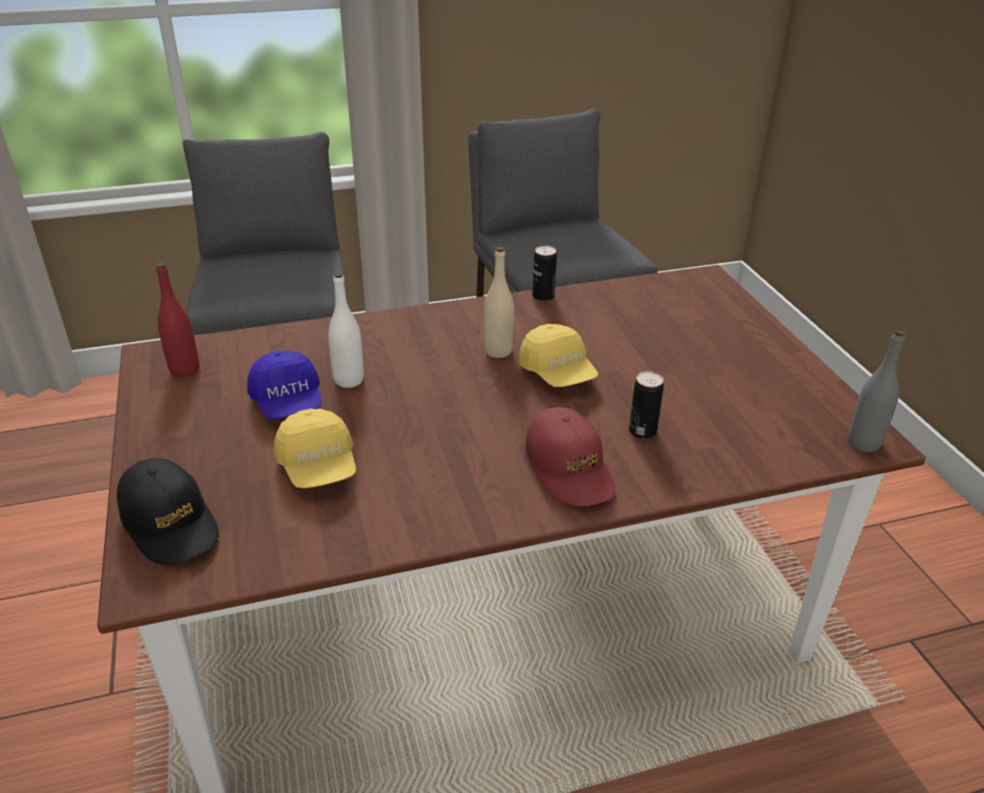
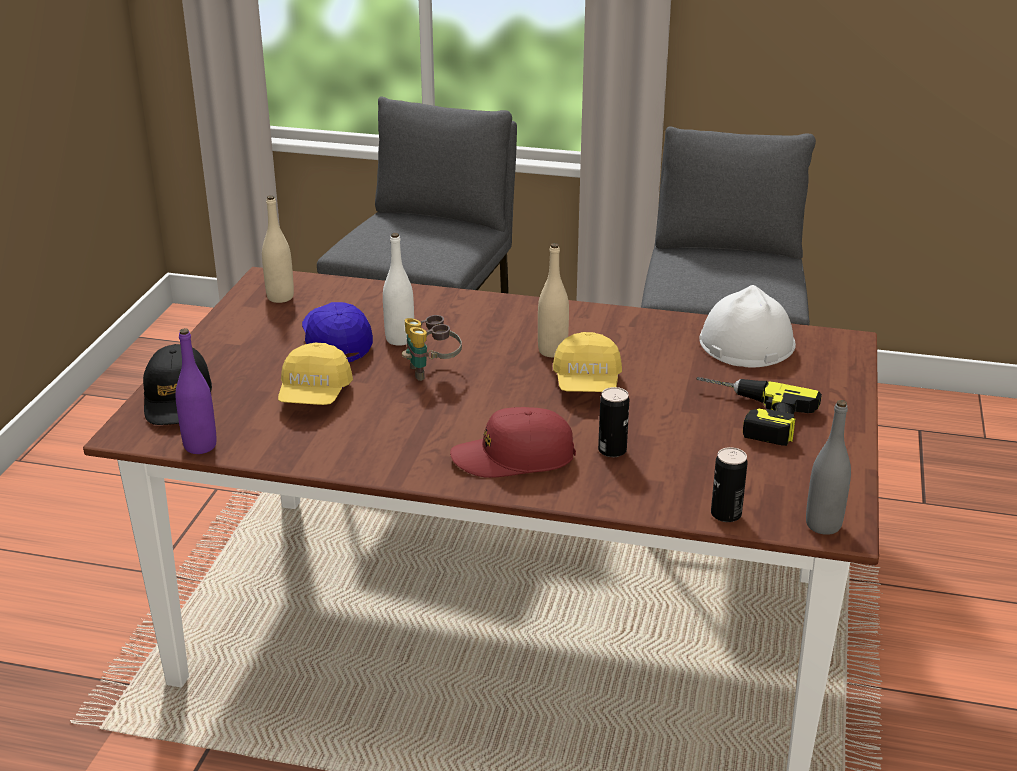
camera: 30 degrees right, 5 degrees down
(184, 370) = (280, 297): red bottle -> beige bottle
(245, 571) = (200, 446): none -> purple bottle
(288, 403) = (336, 343): blue cap -> blue cap turned 150 degrees clockwise
(410, 404) = (431, 371): none -> binoculars
(543, 296) = (648, 316): can -> can (726, 514)
(569, 469) = (513, 457): red cap -> red cap turned 75 degrees clockwise
(640, 298) = (746, 342): none -> white hard hat
(709, 362) = (748, 415): none -> power drill

